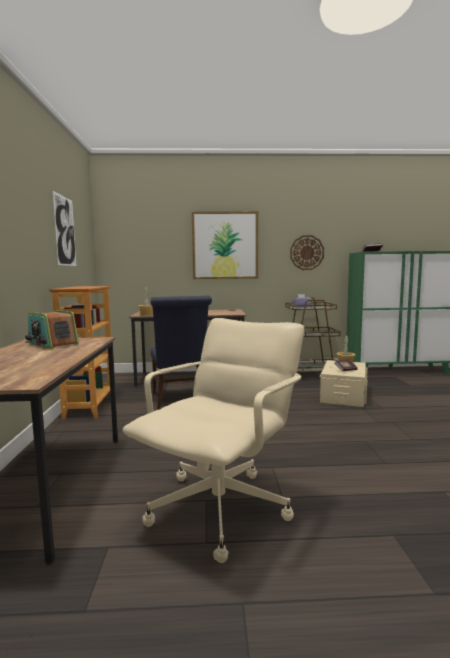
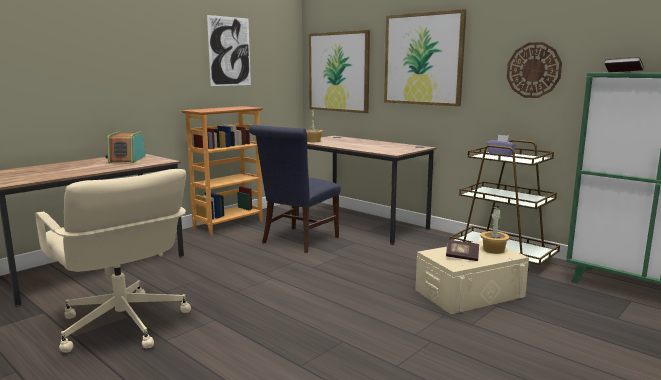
camera: 45 degrees right, 5 degrees up
(141, 256) = (339, 72): none -> picture
(221, 508) = (122, 325): beige office chair -> beige office chair turned 60 degrees clockwise

